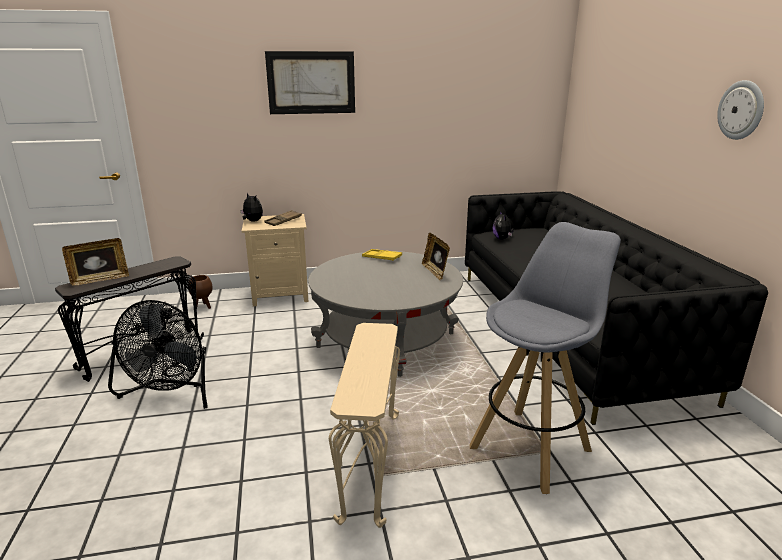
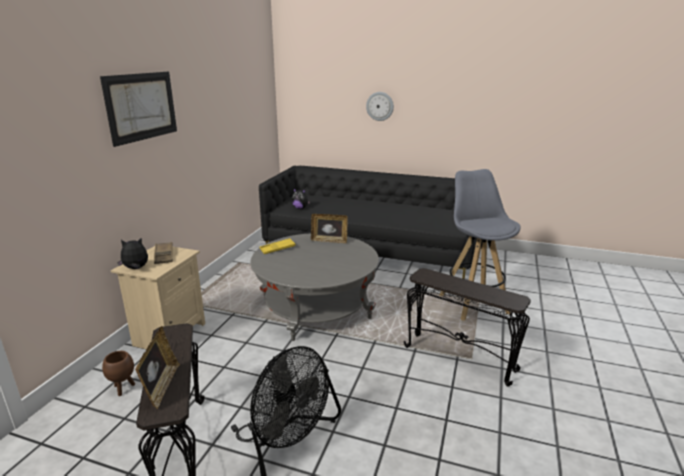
camera: 60 degrees left, 0 degrees up
(370, 465) = (459, 359): beige side table -> black side table
(741, 110) = (444, 97): wall clock -> wall clock (380, 106)

